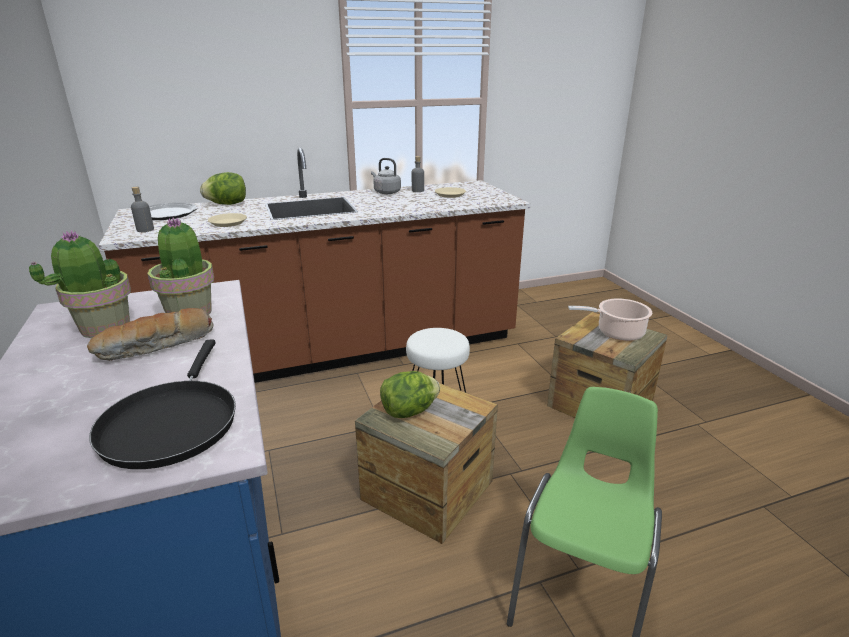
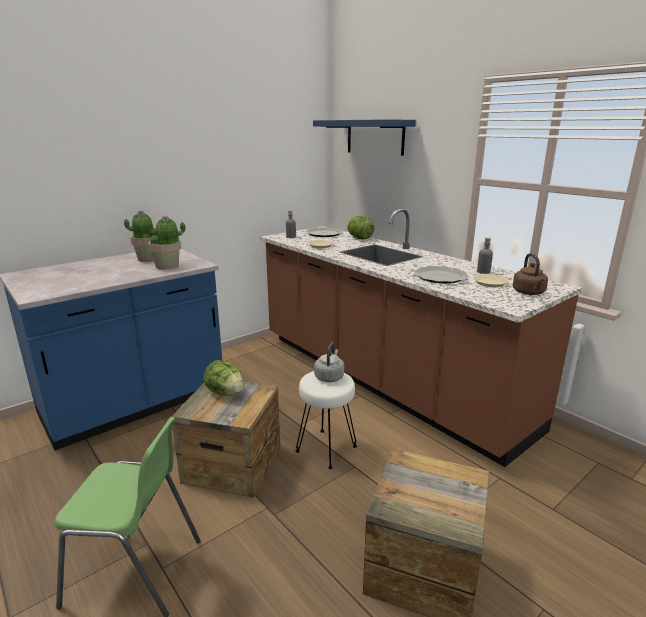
camera: 70 degrees right, 5 degrees down
(157, 347) = (128, 269): bread -> none
(172, 423) = (57, 285): black frying pan -> none
(174, 59) = (375, 137): none -> blue shelf
(386, 192) = (458, 264): grey kettle -> grey kettle (329, 377)
(418, 203) = (440, 277): none -> plate
(483, 191) = (529, 293): none -> brown kettle
(617, 332) = (444, 495): cooking pot -> none

